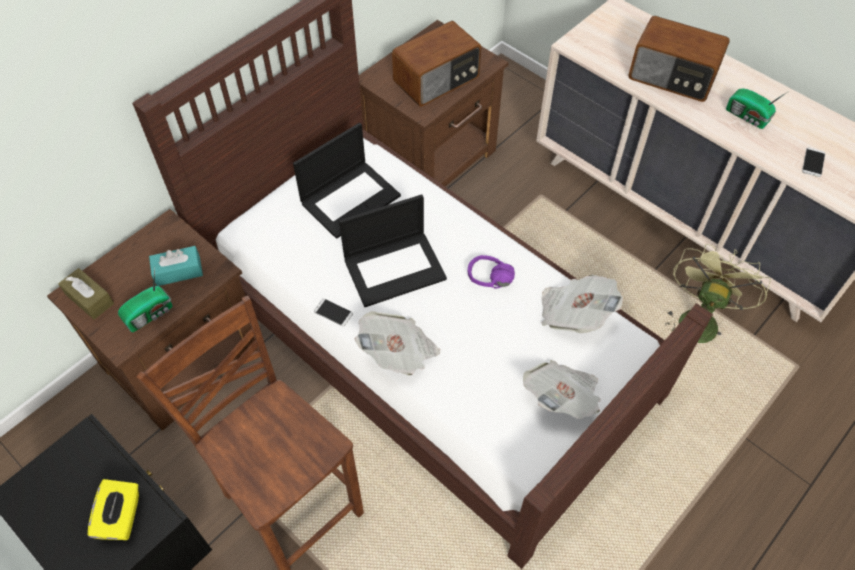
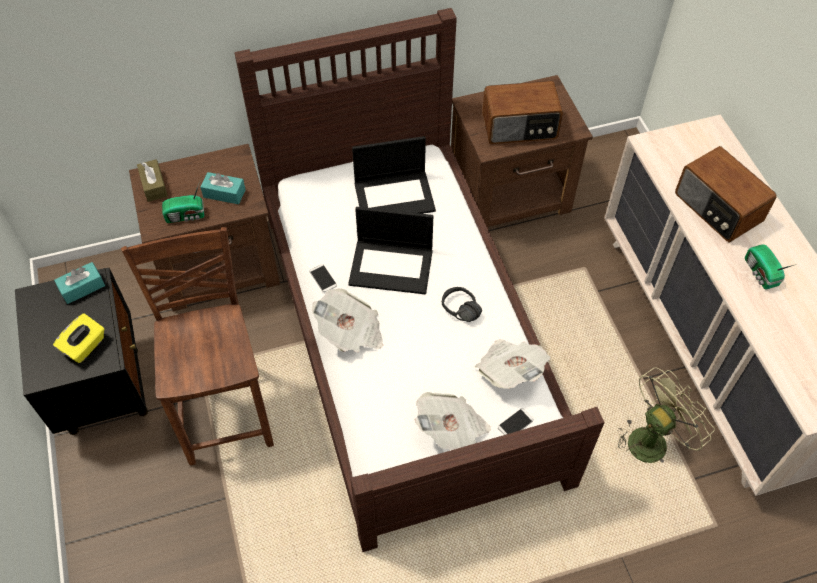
camera: 30 degrees right, 0 degrees up
(73, 452) = (82, 287): none -> turquoise tissue box
(488, 283) = (456, 313): purple headphones -> black headphones
(813, 162) = (791, 340): phone -> phone (515, 423)

